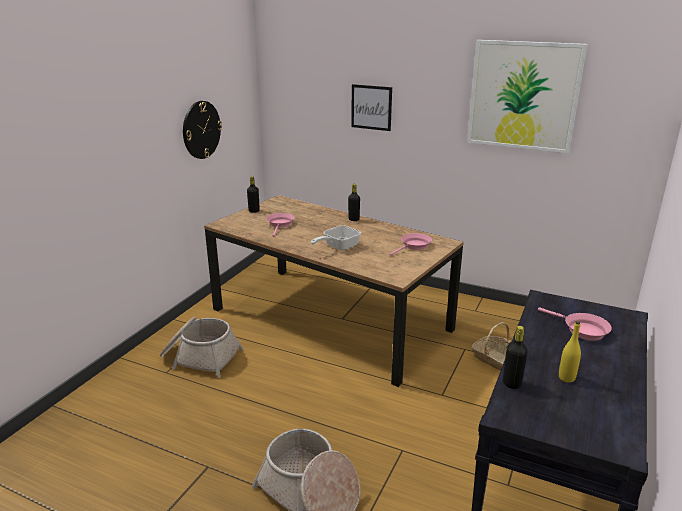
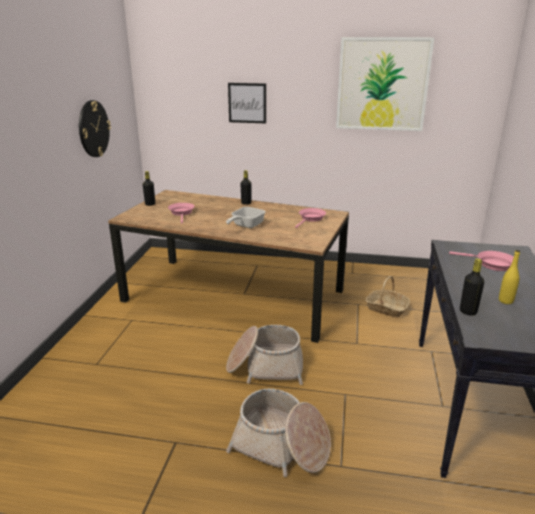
camera: 15 degrees left, 0 degrees up
(200, 357) = (125, 345): basket -> basket (265, 367)

